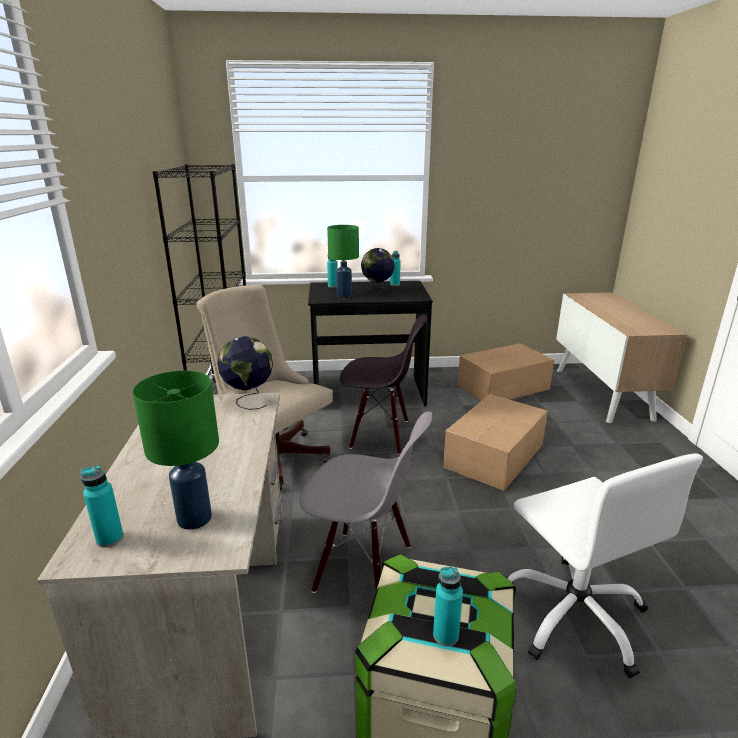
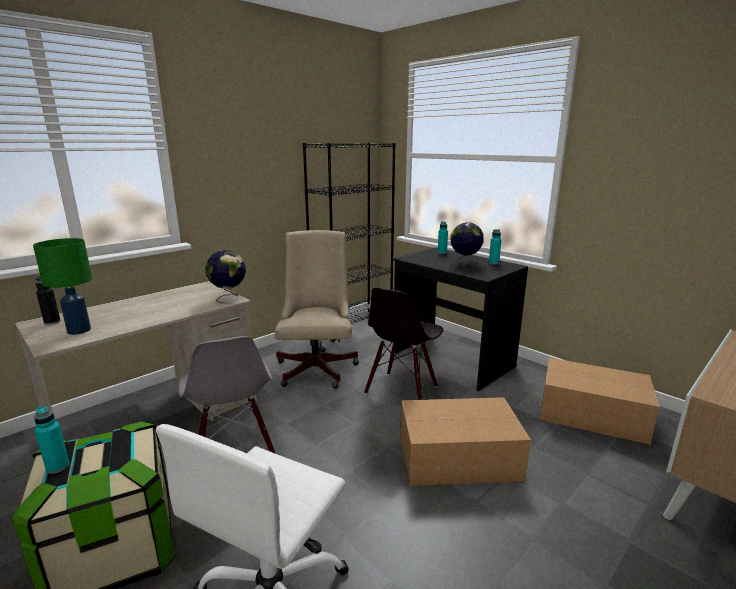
camera: 50 degrees right, 5 degrees down
(110, 539) = (52, 322): turquoise bottle -> black bottle
(344, 295) = (430, 260): green table lamp -> none
(380, 434) = (402, 390): black chair -> black chair turned 60 degrees clockwise

